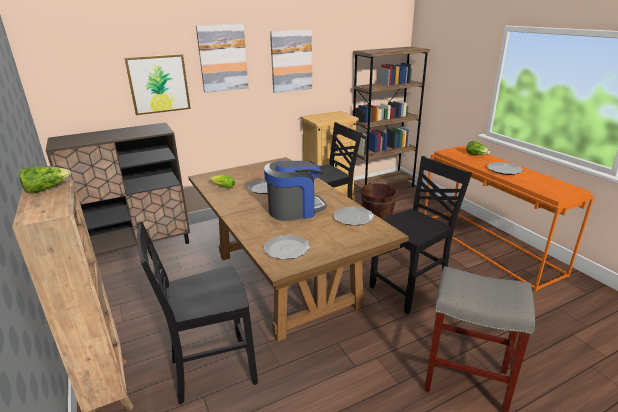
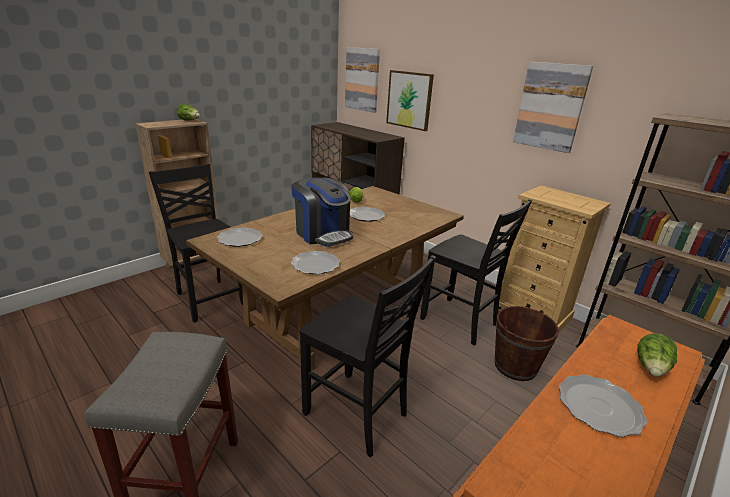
camera: 70 degrees right, 0 degrees up
(223, 58) = (469, 86): picture -> picture (362, 79)

